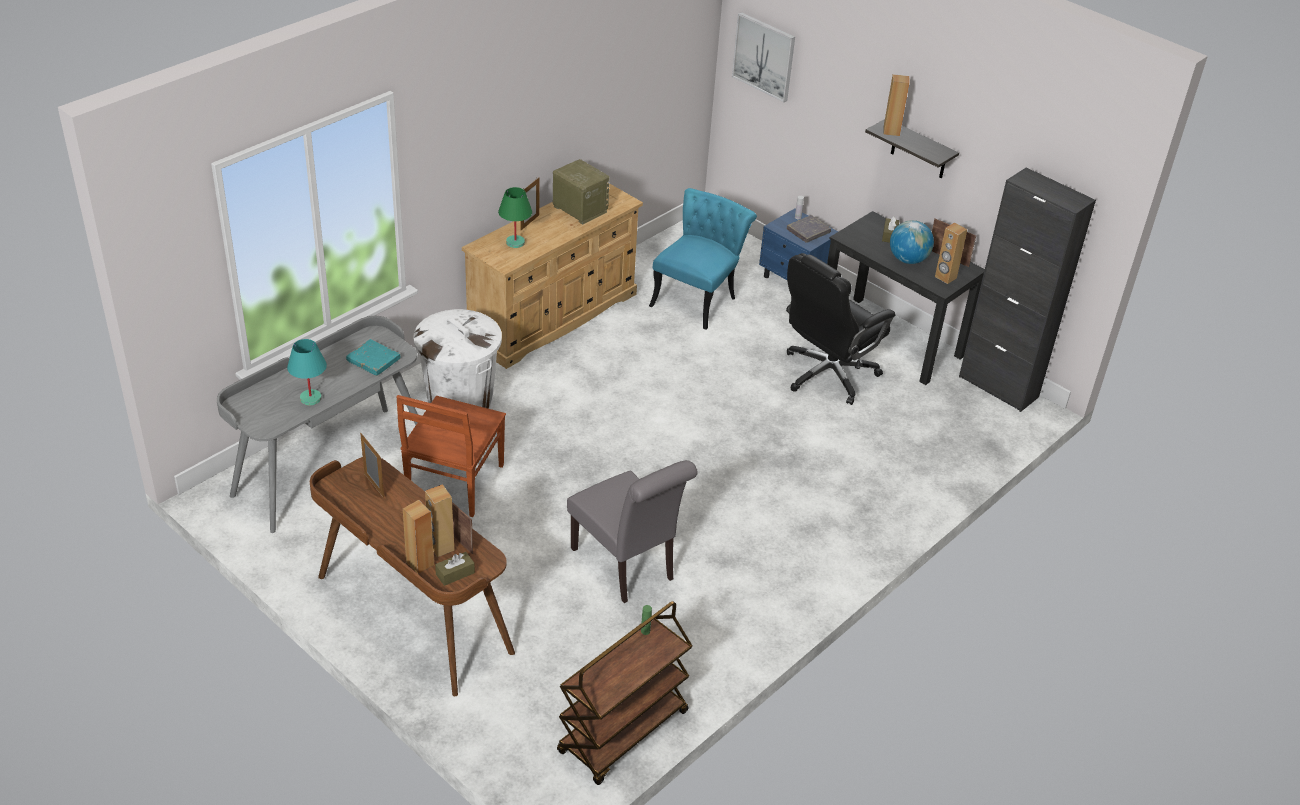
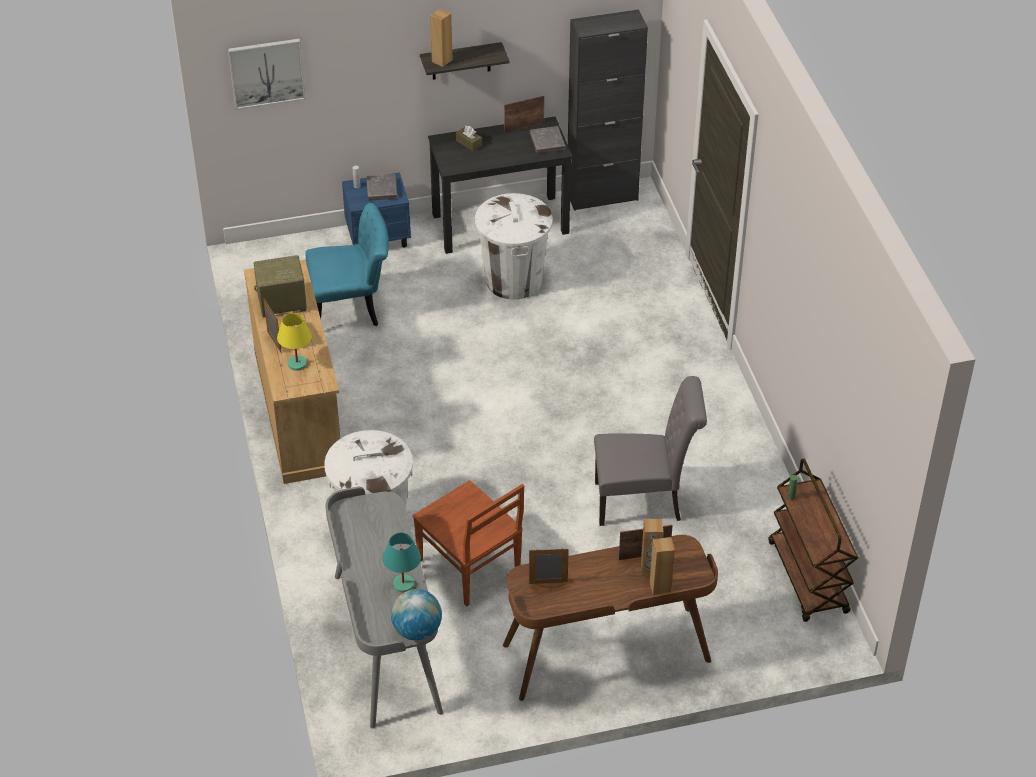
camera: 55 degrees left, 5 degrees up
(373, 360) = (381, 524): turquoise book -> none
(455, 573) = (685, 571): brown tissue box -> none
(515, 243) = (297, 363): green table lamp -> yellow table lamp
(698, 298) = (352, 308): turquoise chair -> turquoise chair turned 105 degrees clockwise
(827, 374) = (513, 280): black office chair -> white trash can
(908, 260) = (509, 150): globe -> globe (417, 630)
(945, 277) = (547, 142): brown speaker -> grey book

